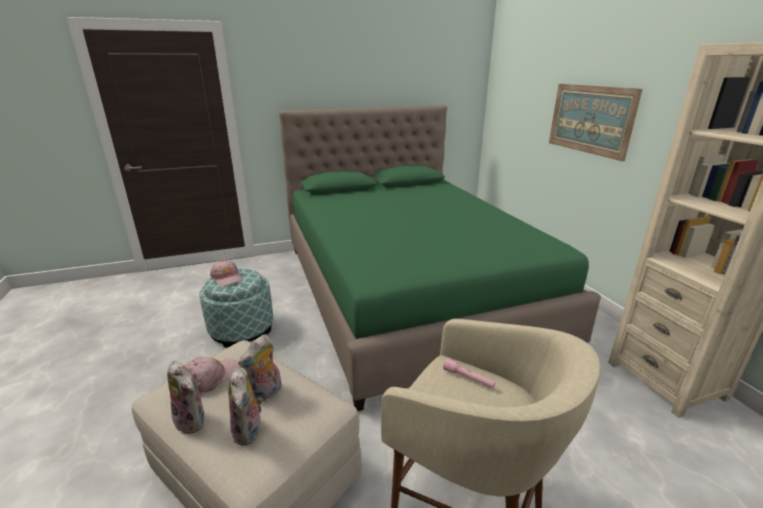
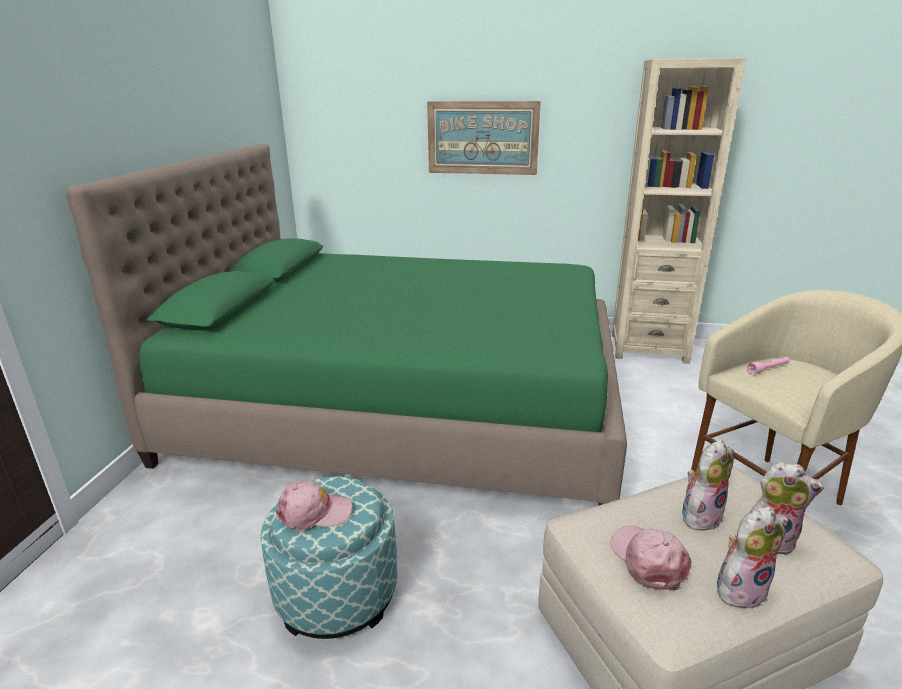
camera: 60 degrees left, 0 degrees up
(266, 394) = (700, 515): plush toy -> plush toy turned 105 degrees counterclockwise

